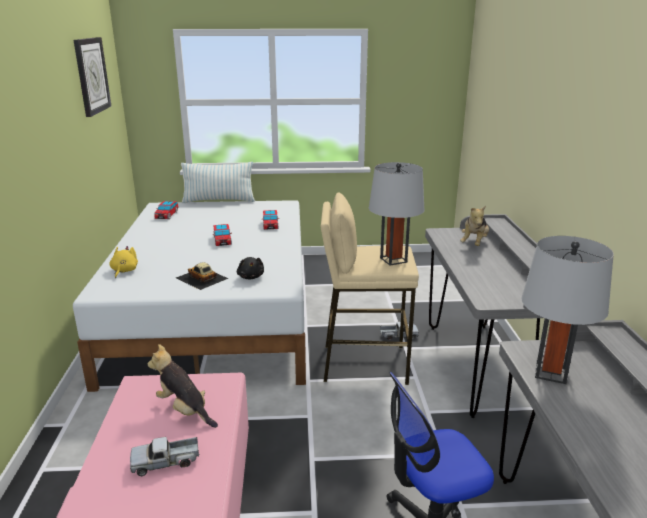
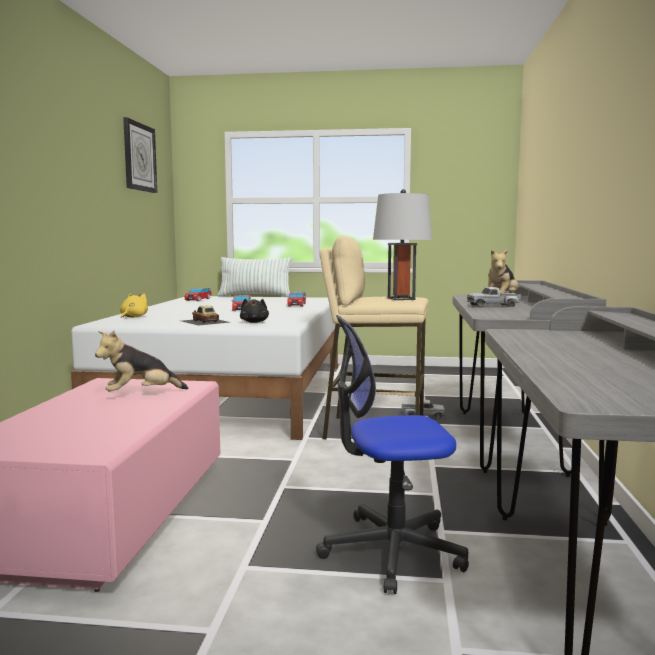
camera: 10 degrees right, 15 degrees down
(166, 462) = (99, 416): toy truck -> toy truck (493, 306)
(184, 410) = (141, 394): plush toy -> plush toy turned 75 degrees counterclockwise
(551, 372) = (532, 339): grey table lamp -> none

